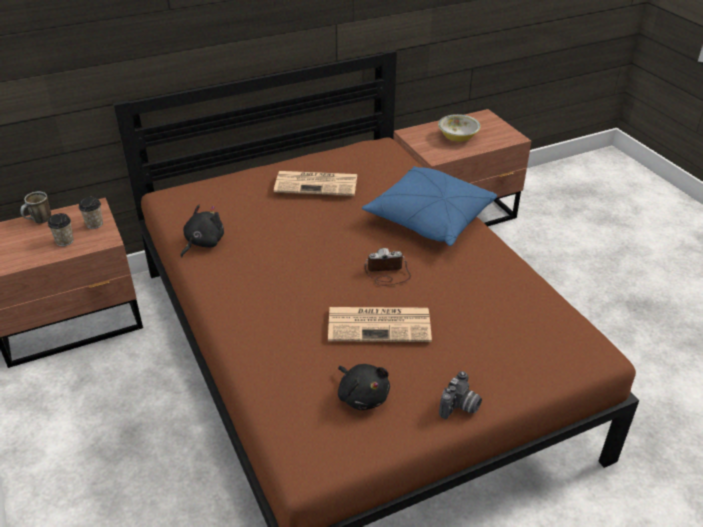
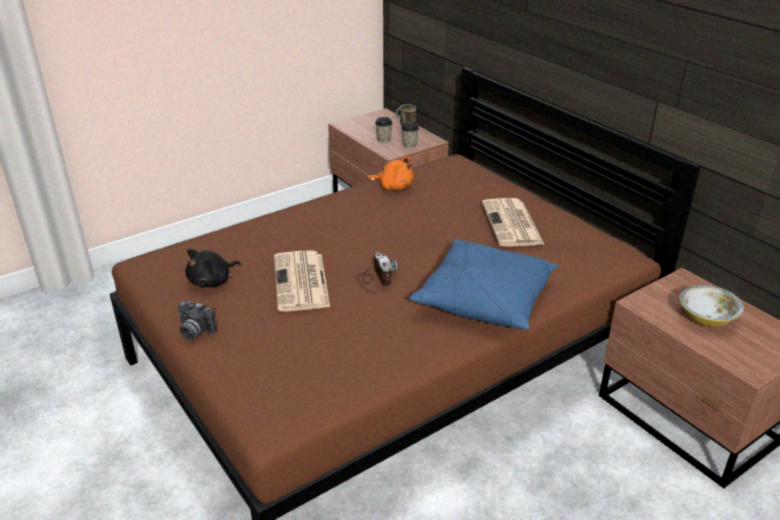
camera: 80 degrees right, 5 degrees down
(203, 243) = (394, 186): black plush toy -> orange plush toy

